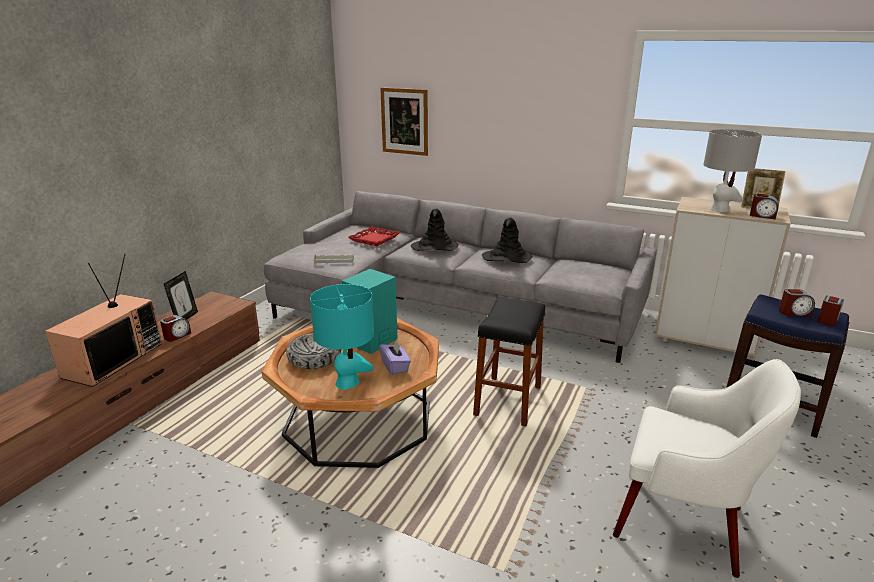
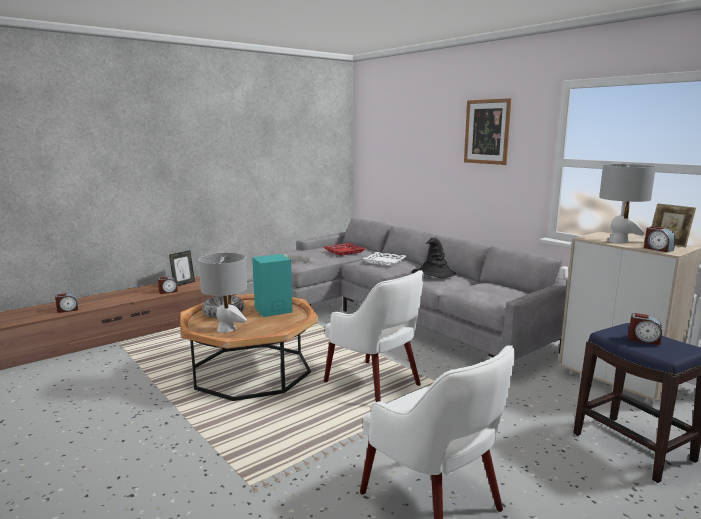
camera: 25 degrees right, 10 degrees down
(113, 359) = (120, 297): television -> none
(347, 382) = (226, 329): turquoise table lamp -> grey table lamp
(395, 367) = (269, 327): purple tissue box -> none
(404, 121) = (394, 164): picture -> picture (487, 131)
(434, 247) = (384, 261): black hat -> white tray
(508, 400) = (374, 384): black stool -> white armchair
(827, 319) = (674, 350): alarm clock -> alarm clock (67, 310)

